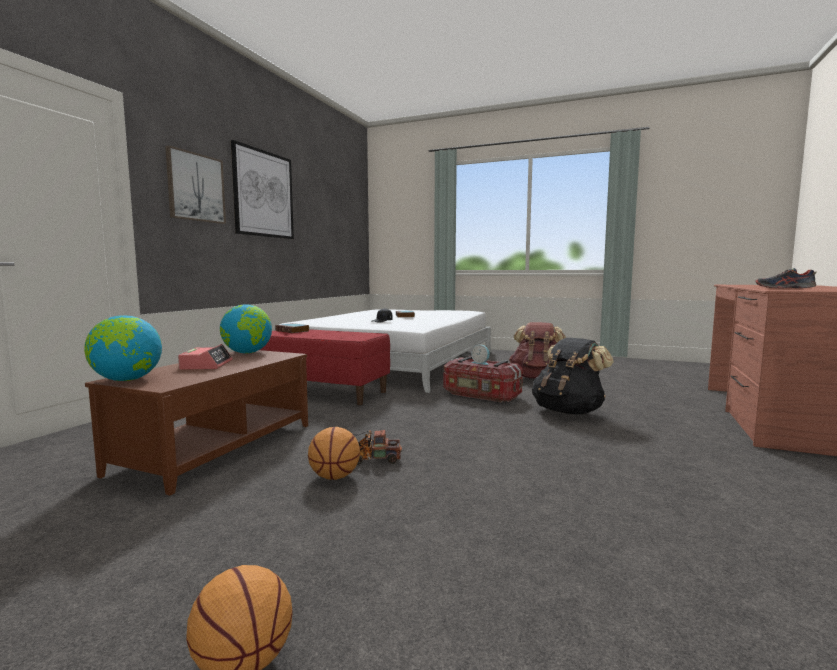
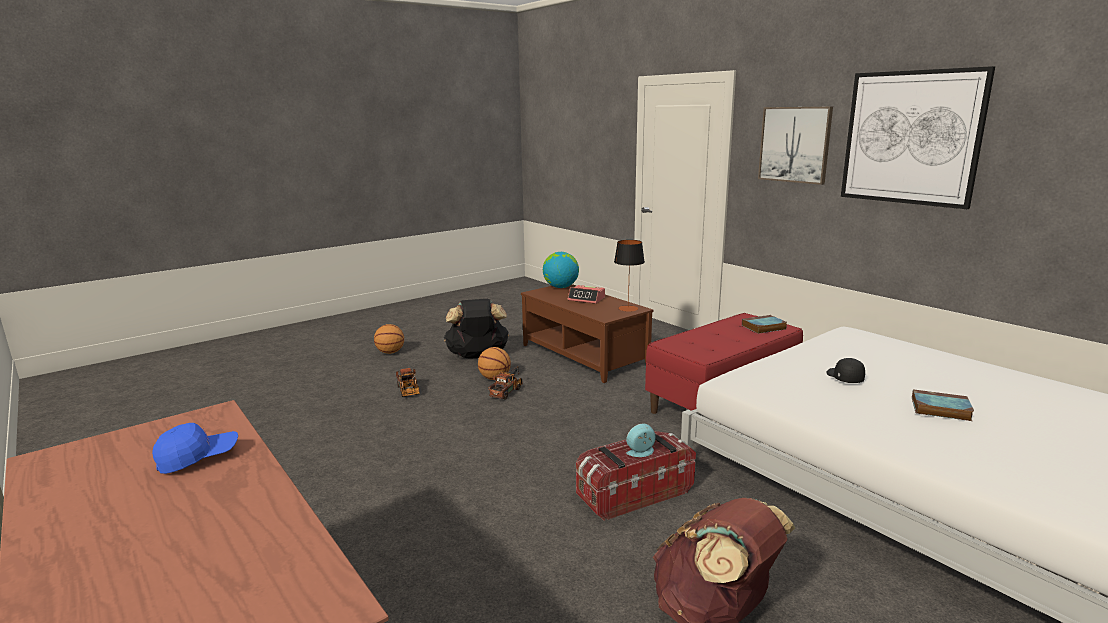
camera: 120 degrees right, 10 degrees up
(247, 353) = (628, 308): globe -> table lamp
(440, 522) = (408, 392): none -> toy truck
(568, 412) = (504, 527): black backpack -> black backpack (477, 356)
(784, 288) = (198, 458): shoe -> blue cap

